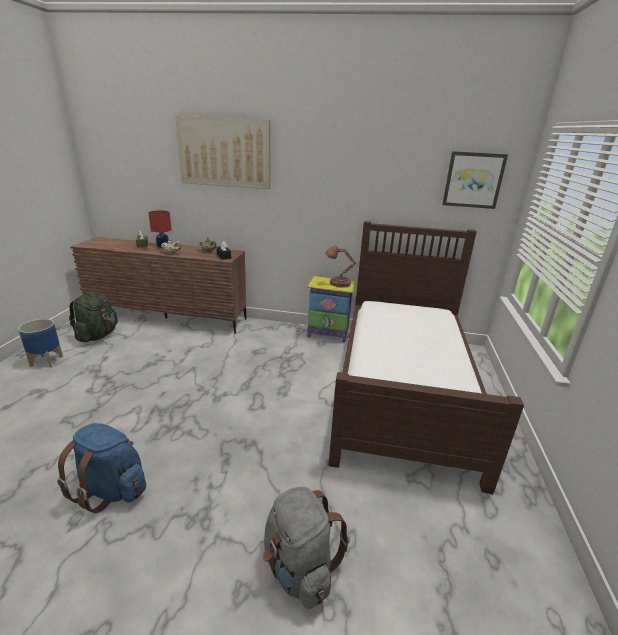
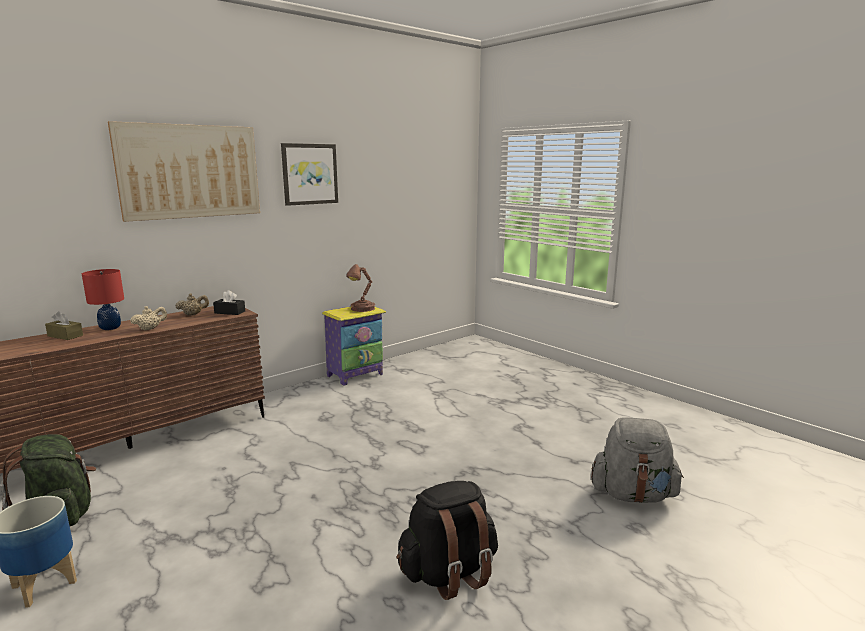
camera: 50 degrees left, 10 degrees down
(111, 489) = (449, 573): blue backpack -> black backpack
(403, 389) = (485, 381): brown bed -> none
(473, 180) = (444, 180): picture -> picture (309, 174)

